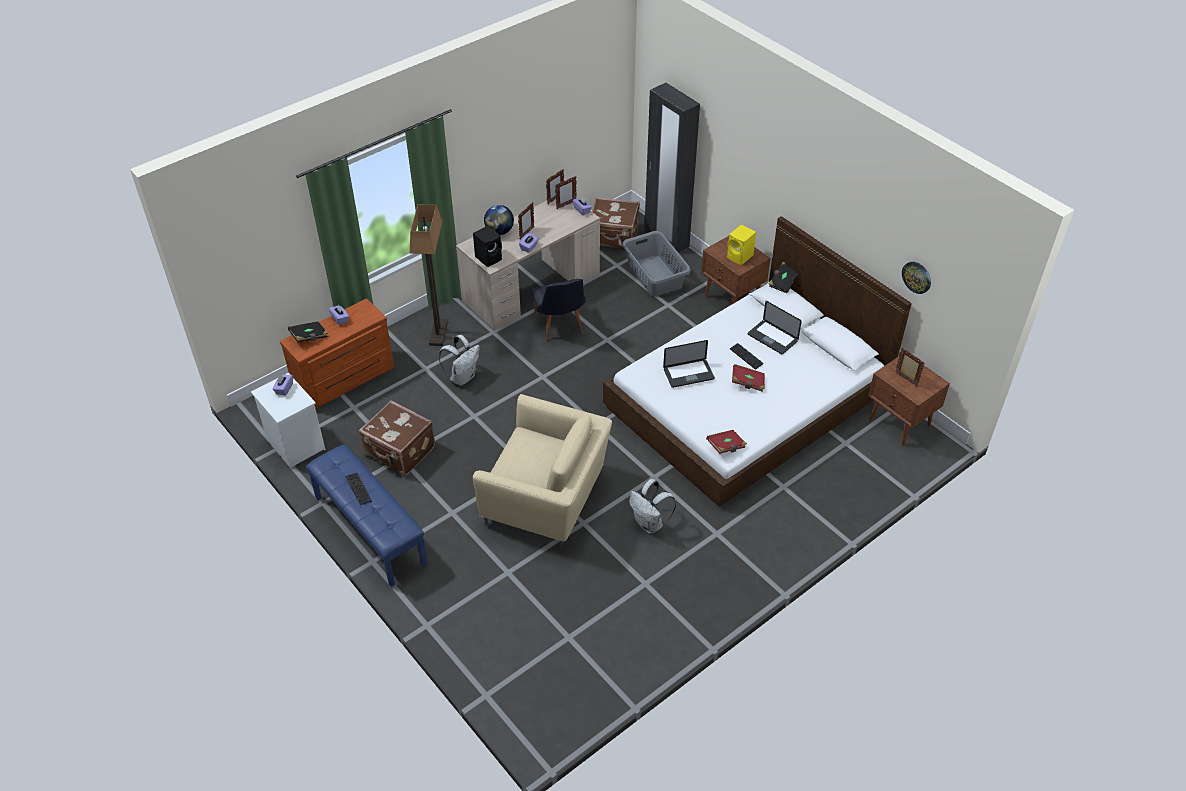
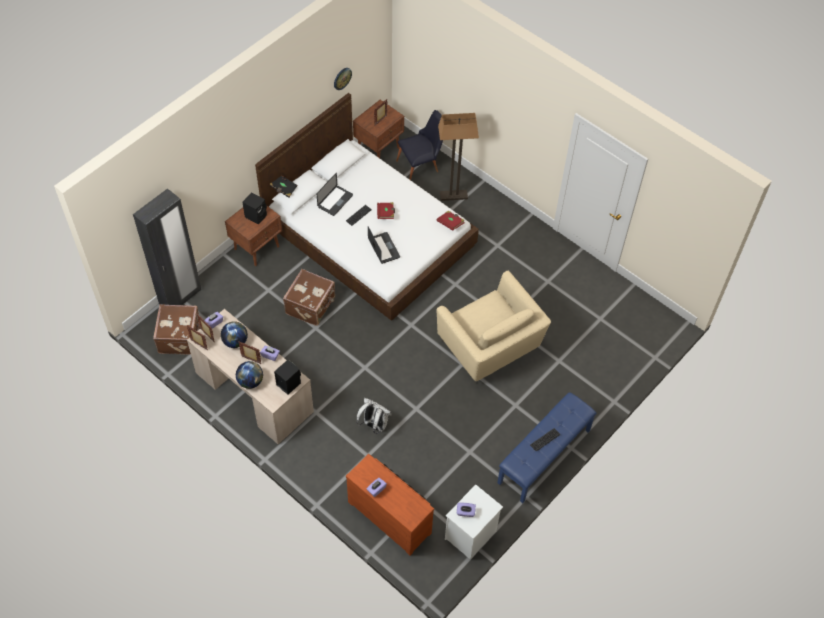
camera: 100 degrees left, 10 degrees up
(309, 337) = (403, 508): black book -> none
(399, 452) = (464, 454): brown suitcase -> brown suitcase (311, 306)
(438, 333) = (323, 454): floor lamp -> floor lamp (453, 195)
(546, 499) = (489, 347): beige armchair -> beige armchair turned 135 degrees clockwise
(553, 223) = (235, 341): none -> globe
(560, 327) = (304, 363): black chair -> black chair (421, 165)
(650, 524) = (498, 283): white backpack -> none
(655, 275) = (231, 302): grey laundry basket -> none
(740, 257) = (256, 215): yellow speaker -> black speaker

